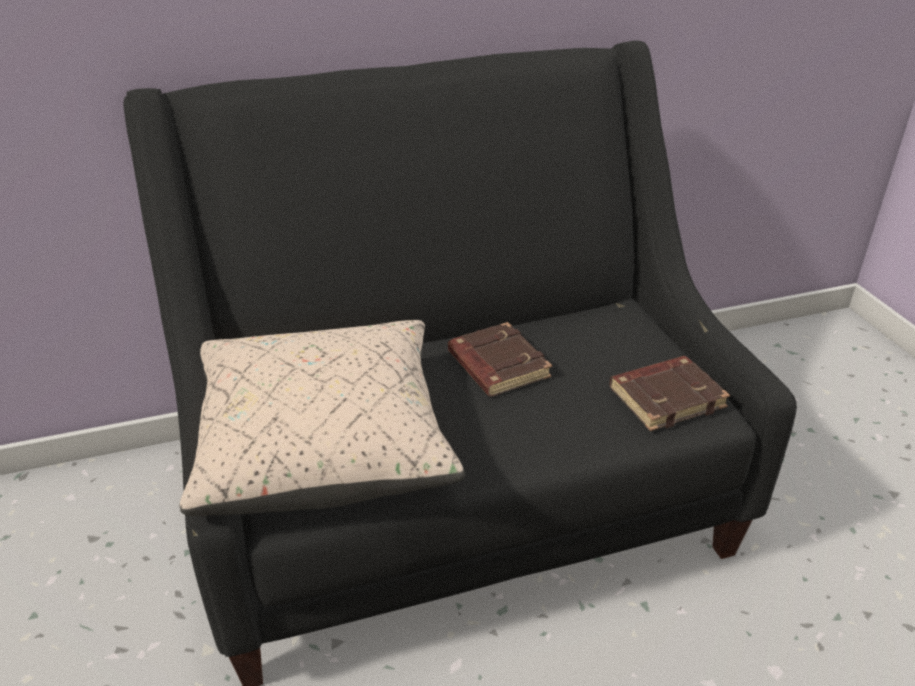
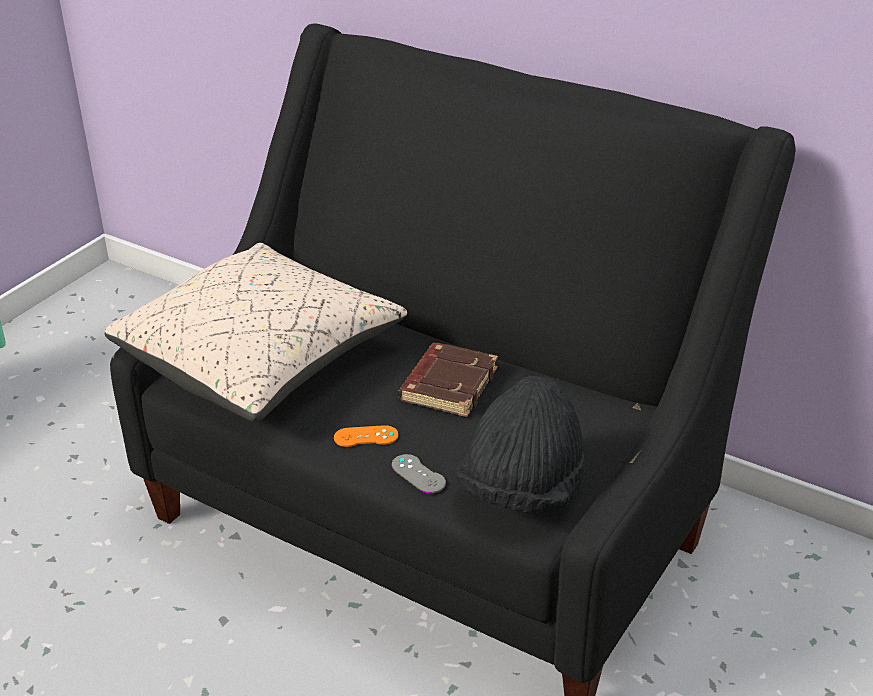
camera: 50 degrees right, 0 degrees up
(512, 439) = (366, 437): none -> orange game controller
(593, 437) = (418, 474): none -> grey game controller
(666, 397) = (522, 490): brown book -> black hat

